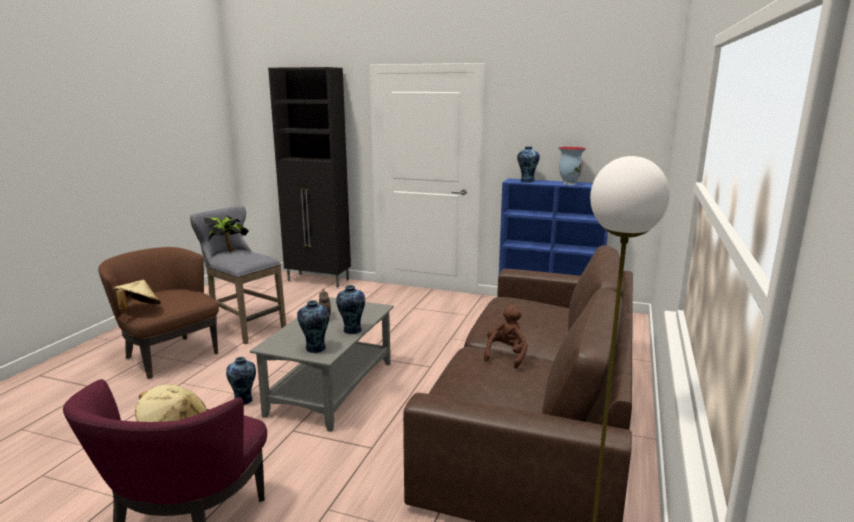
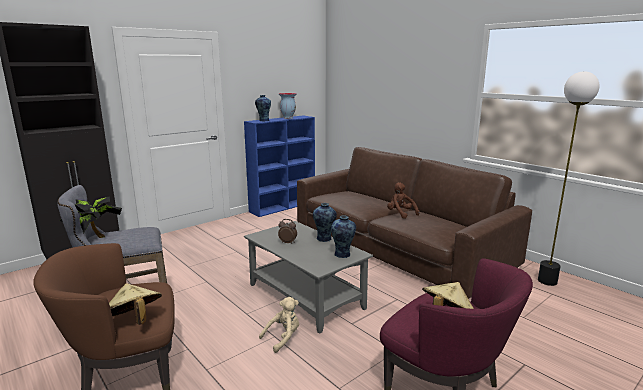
camera: 60 degrees left, 0 degrees up
(244, 400) = (283, 338): vase -> beige plush toy

